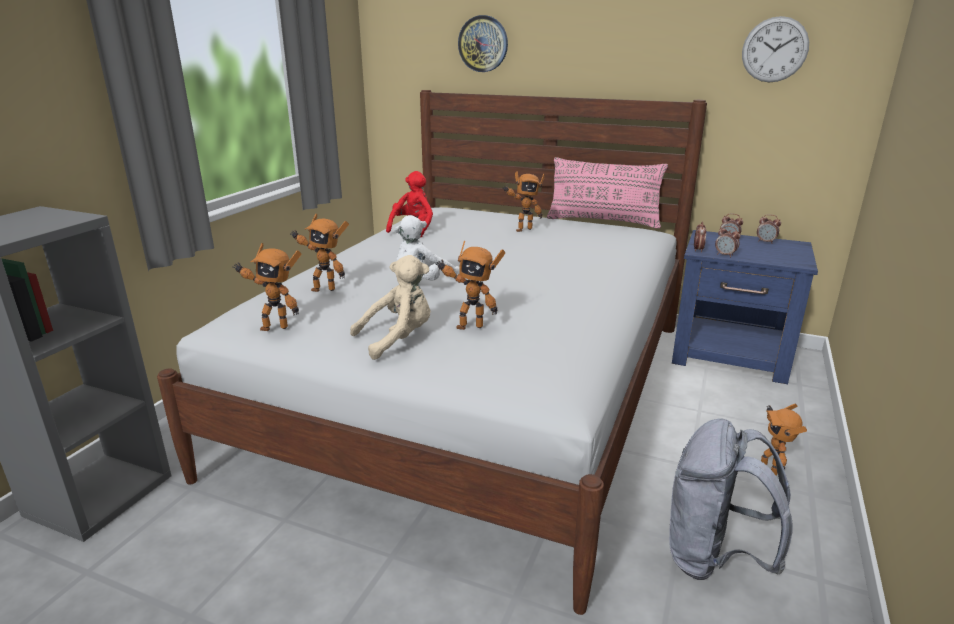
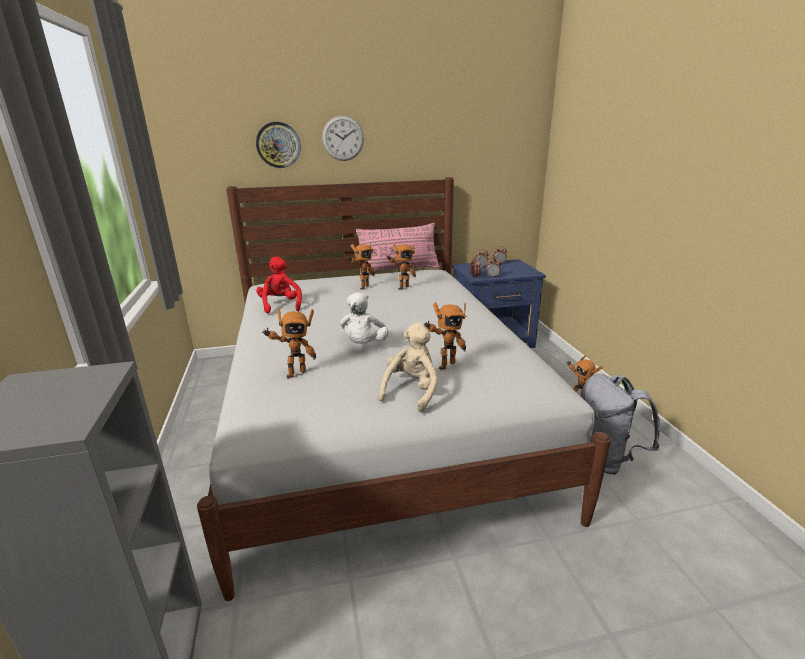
camera: 35 degrees left, 0 degrees up
(274, 327) = (305, 417): toy robot -> toy robot (402, 287)
(774, 50) = (486, 142): wall clock -> wall clock (343, 138)

